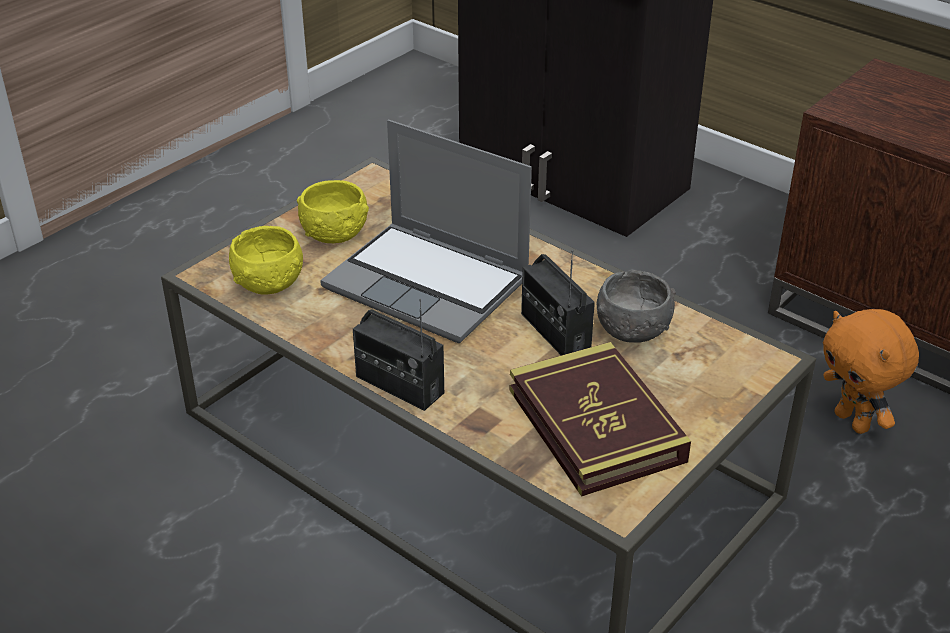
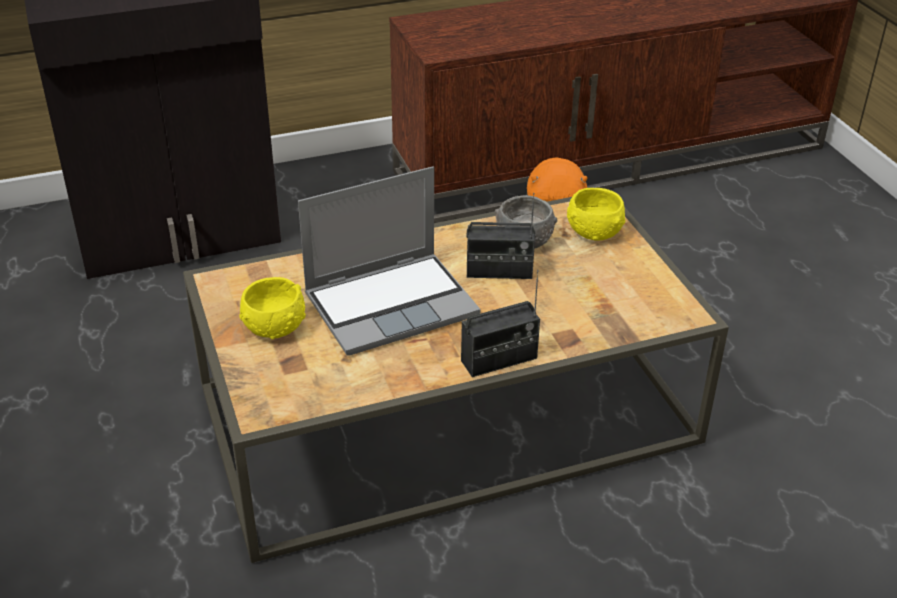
camera: 60 degrees left, 0 degrees up
(268, 281) = (306, 383): yellow bowl -> yellow bowl (594, 231)
(595, 425) = (608, 292): book -> none

